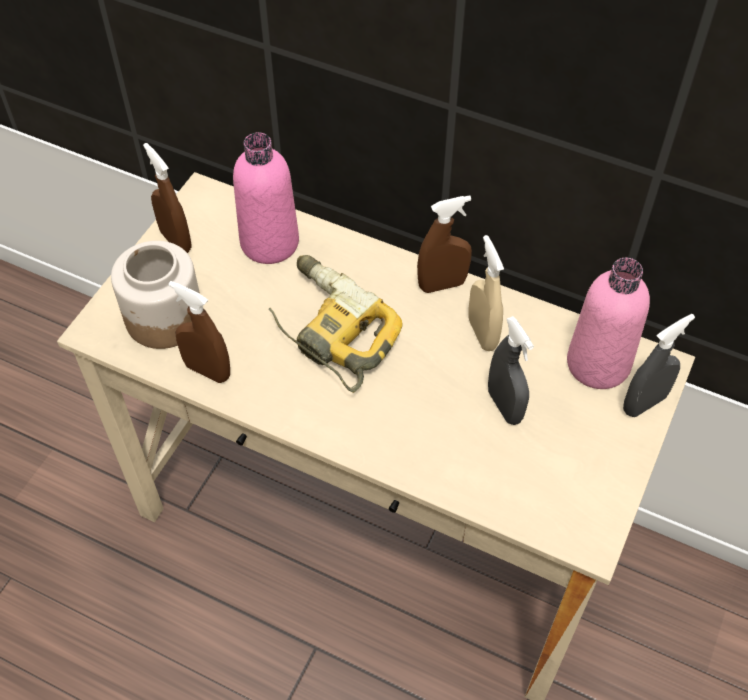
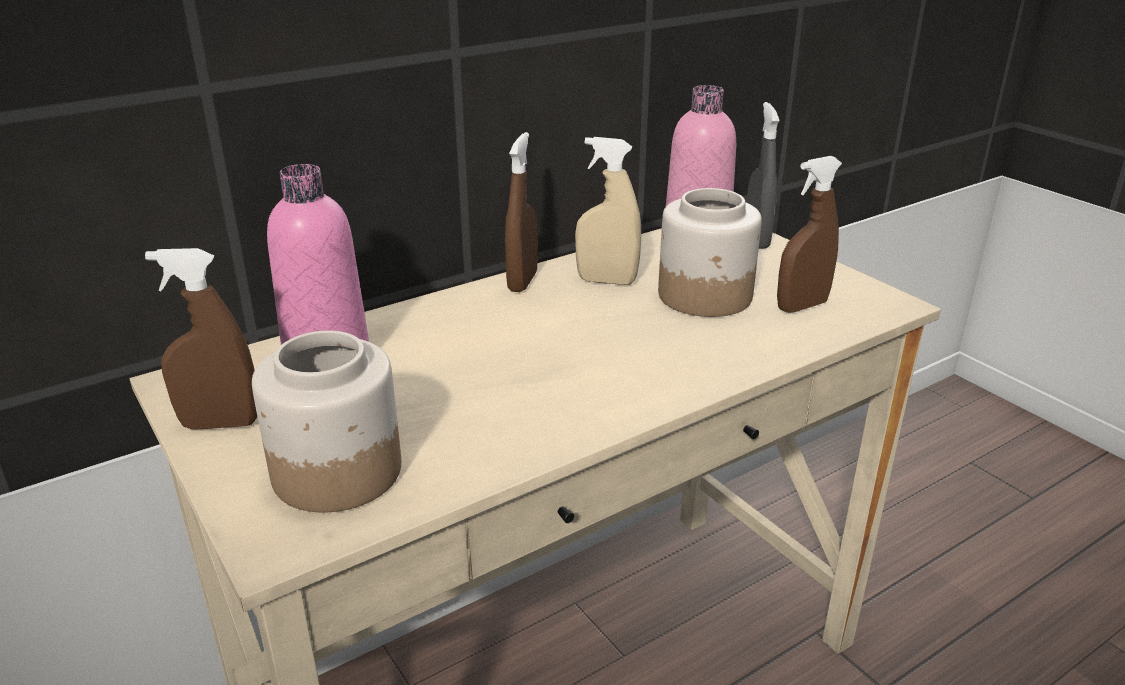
camera: 60 degrees left, 25 degrees down
(207, 371) = (469, 461): brown spray bottle -> brown spray bottle (802, 306)
(329, 330) = (505, 358): power drill -> none
(504, 406) = (706, 296): grey spray bottle -> jar

